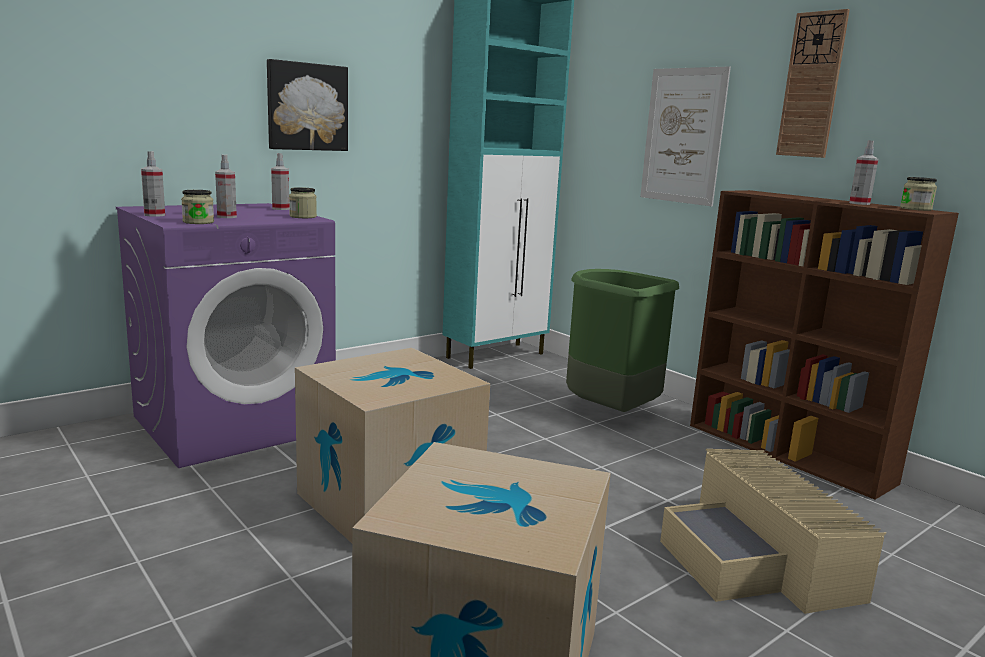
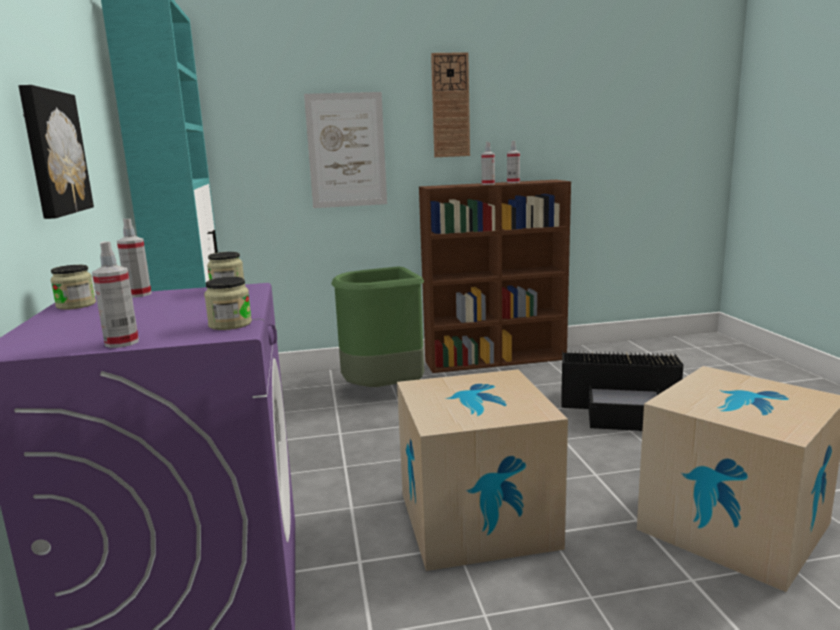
camera: 60 degrees left, 0 degrees up
(227, 217) = (190, 314): spray bottle -> spray bottle (488, 184)
(759, 559) = (621, 407): beige storage box -> black storage box
(915, 209) = (542, 180): jar -> jar (76, 305)

